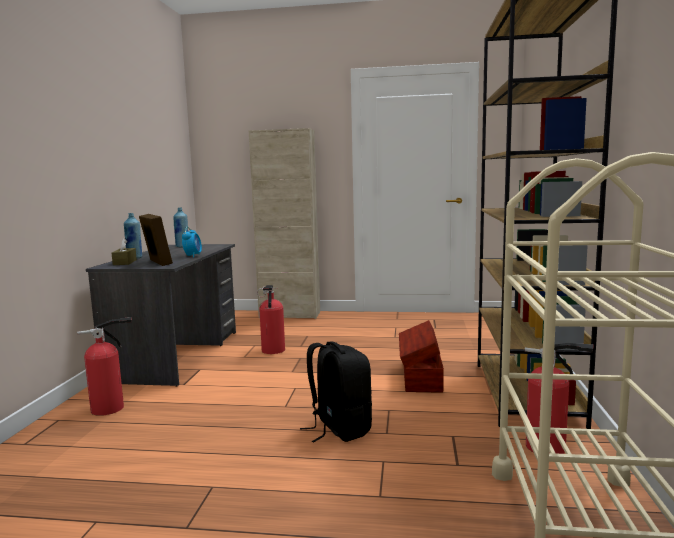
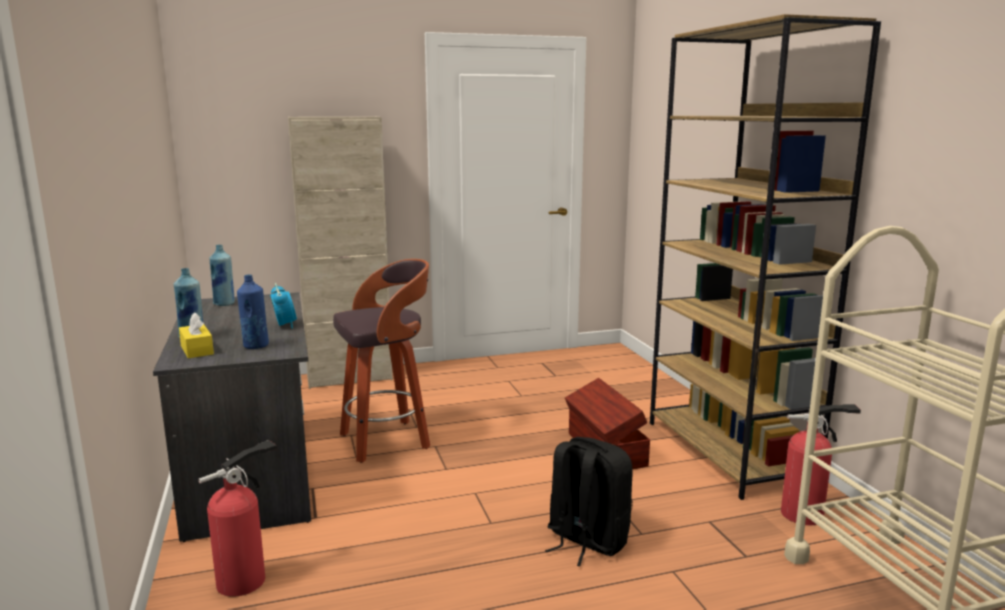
camera: 25 degrees left, 5 degrees up
(125, 262) = (197, 350): brown tissue box -> yellow tissue box
(157, 263) = (255, 346): picture frame -> blue bottle
(273, 351) = (387, 441): fire extinguisher -> stool

